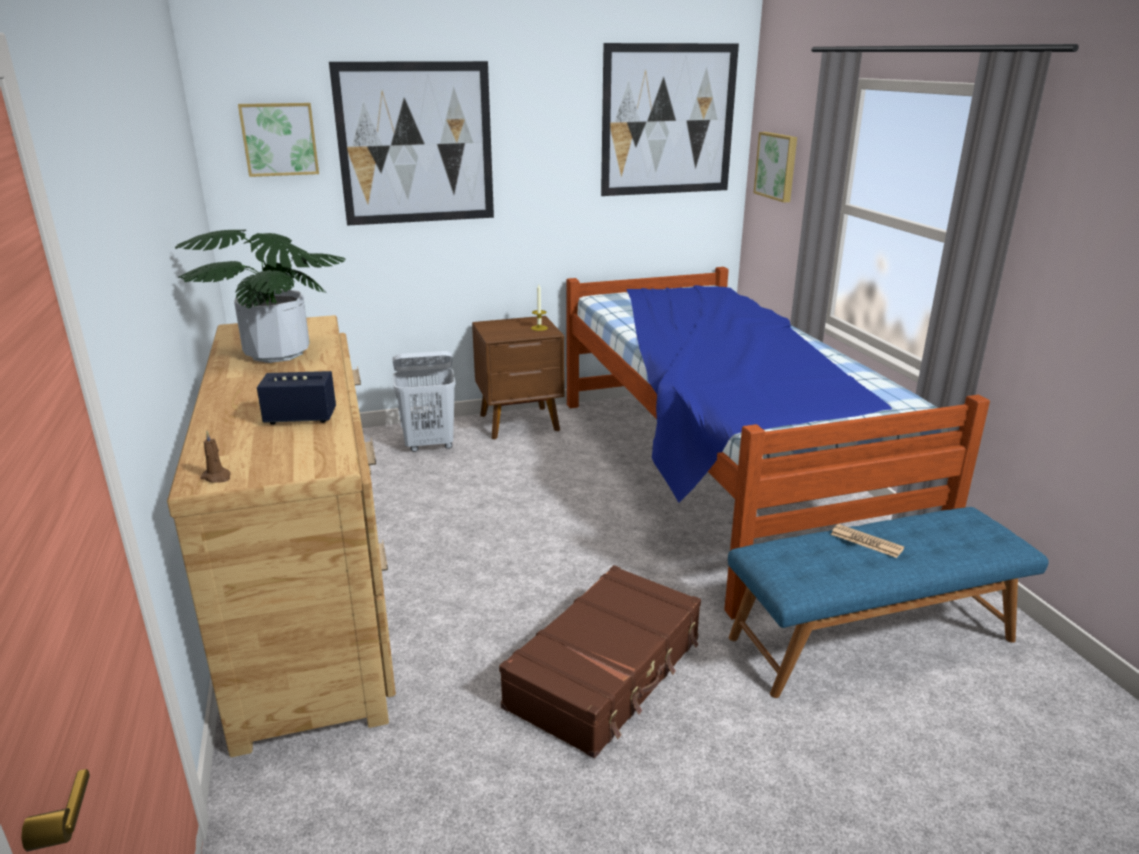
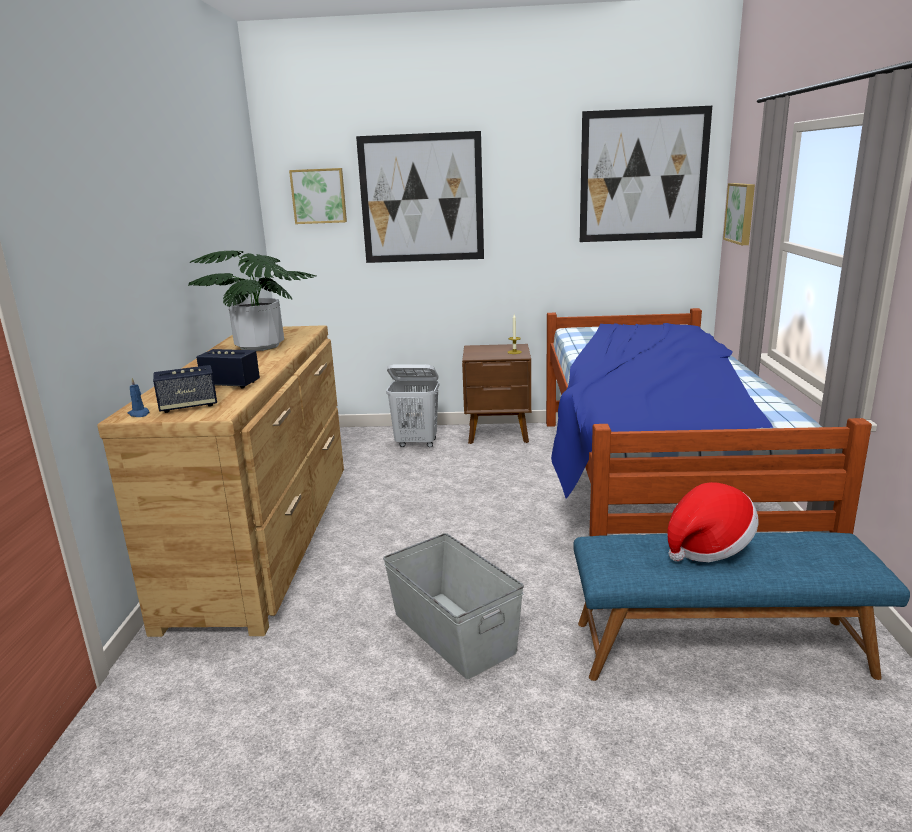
camera: 20 degrees right, 5 degrees down
(217, 477) = (139, 414): brown candle -> blue candle
(276, 457) = (188, 406): none -> speaker
(606, 673) = (453, 631): brown suitcase -> grey storage box
(866, 541) = (707, 547): newspaper -> hat

